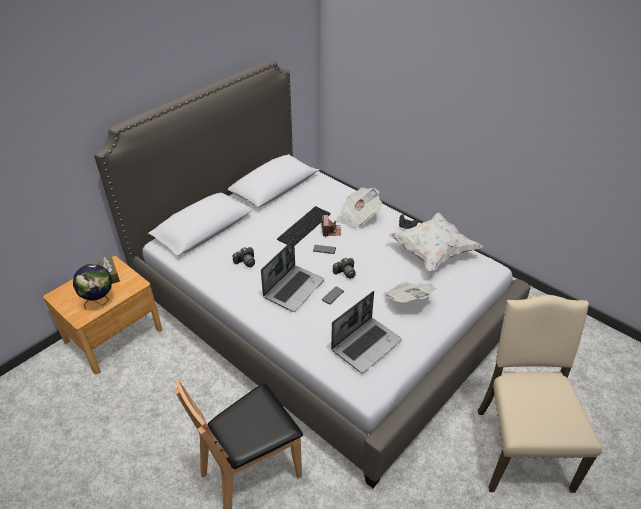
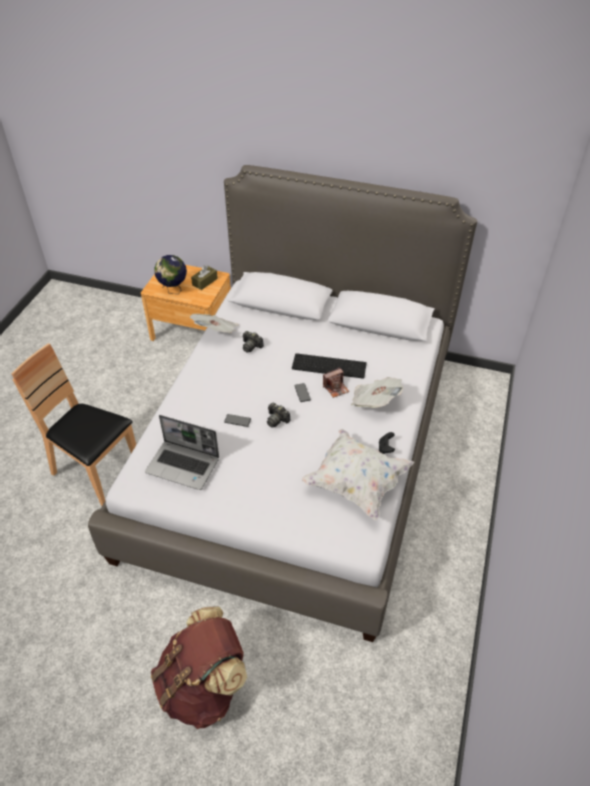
camera: 65 degrees right, 5 degrees up
(293, 288) = (233, 390): laptop -> none
(408, 300) = (264, 482): newspaper -> newspaper (216, 332)
(519, 446) = (203, 686): beige chair -> brown backpack

